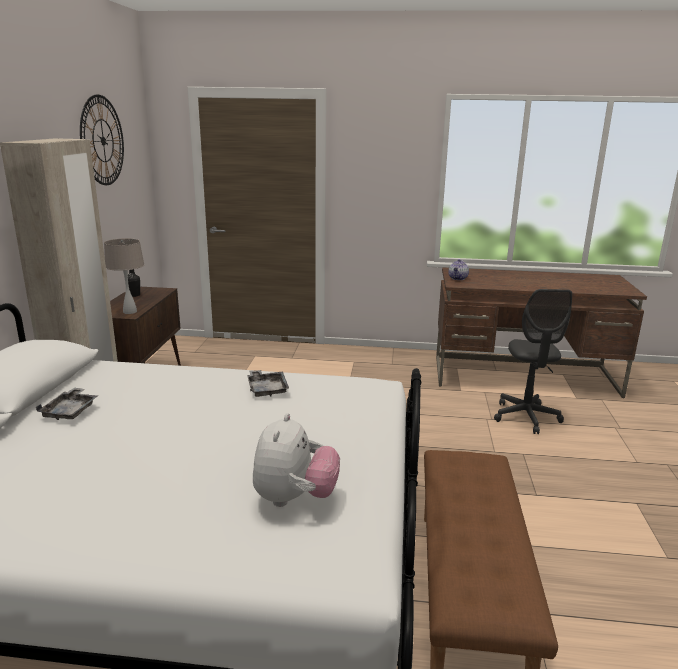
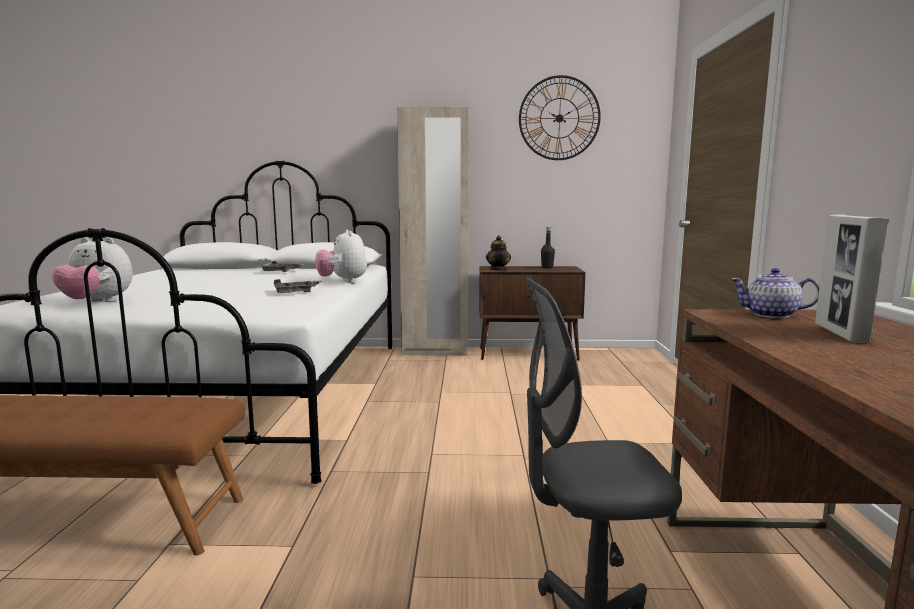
camera: 85 degrees right, 10 degrees down
(130, 311) = (498, 269): beige table lamp -> teapot
(197, 372) = (342, 281): none -> plush toy
(491, 278) = (841, 333): none -> picture frame

